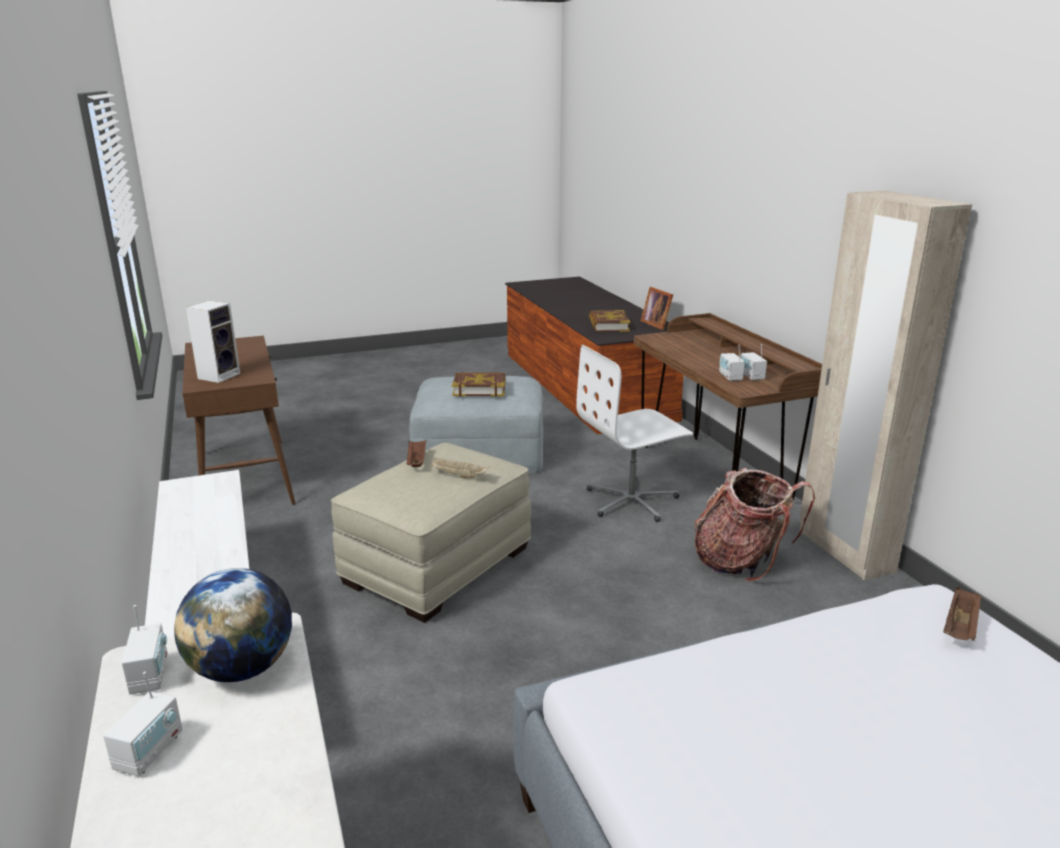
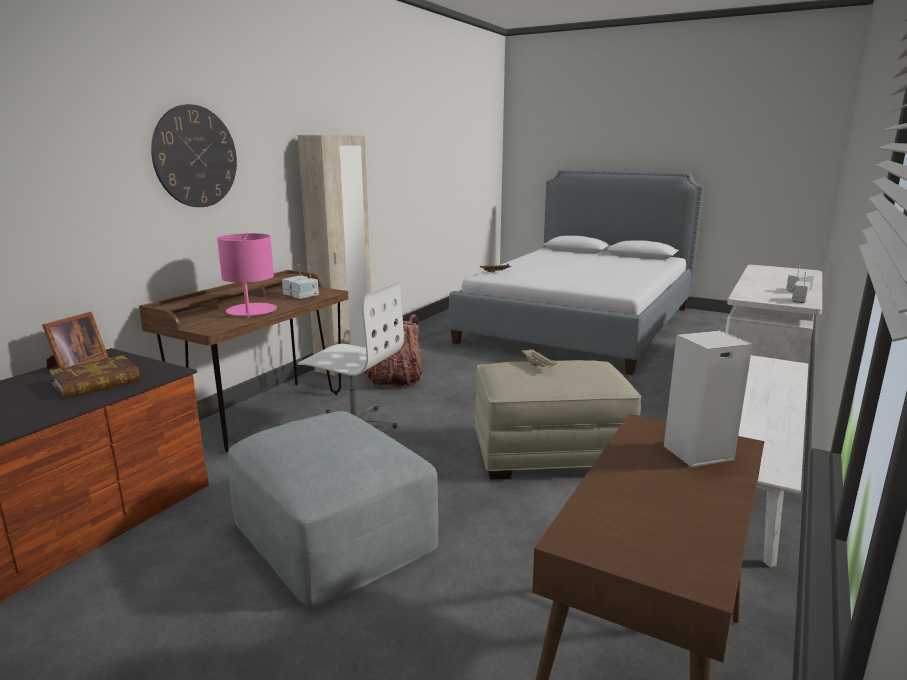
camera: 130 degrees left, 5 degrees down
(242, 668) = (759, 294): globe -> none
(416, 461) = (549, 384): brown tray -> none
(479, 389) = (344, 431): book -> none
(694, 353) = (251, 311): none -> pink table lamp
(775, 196) = (195, 156): none -> wall clock

